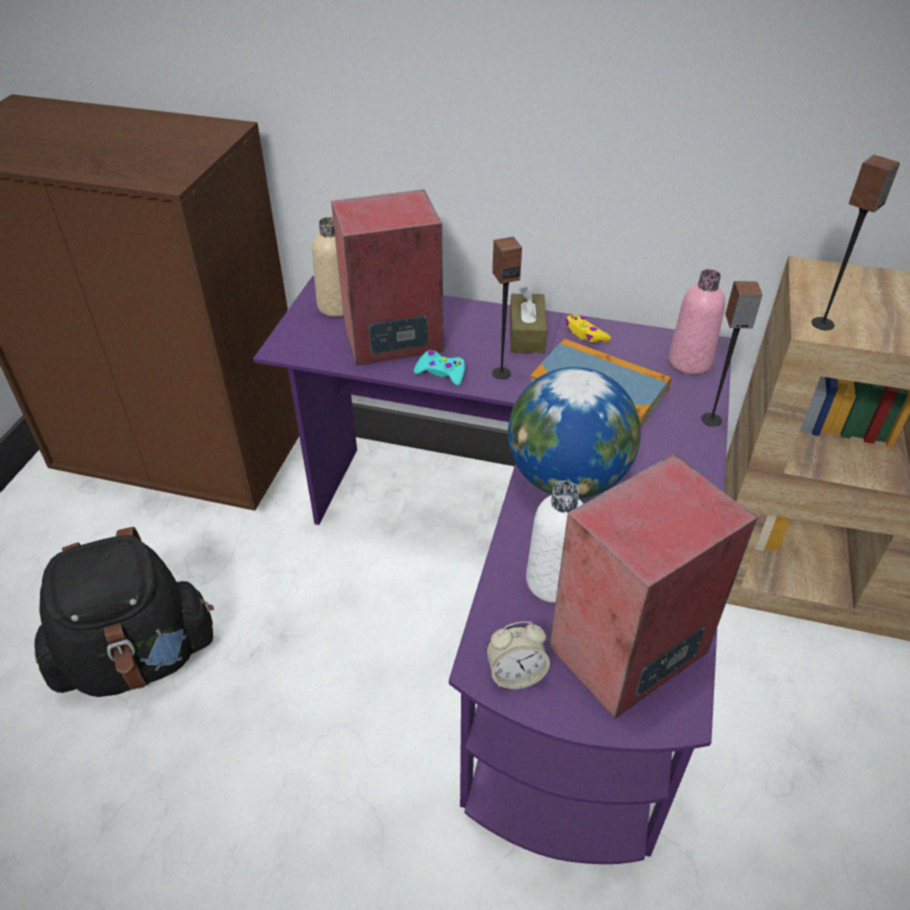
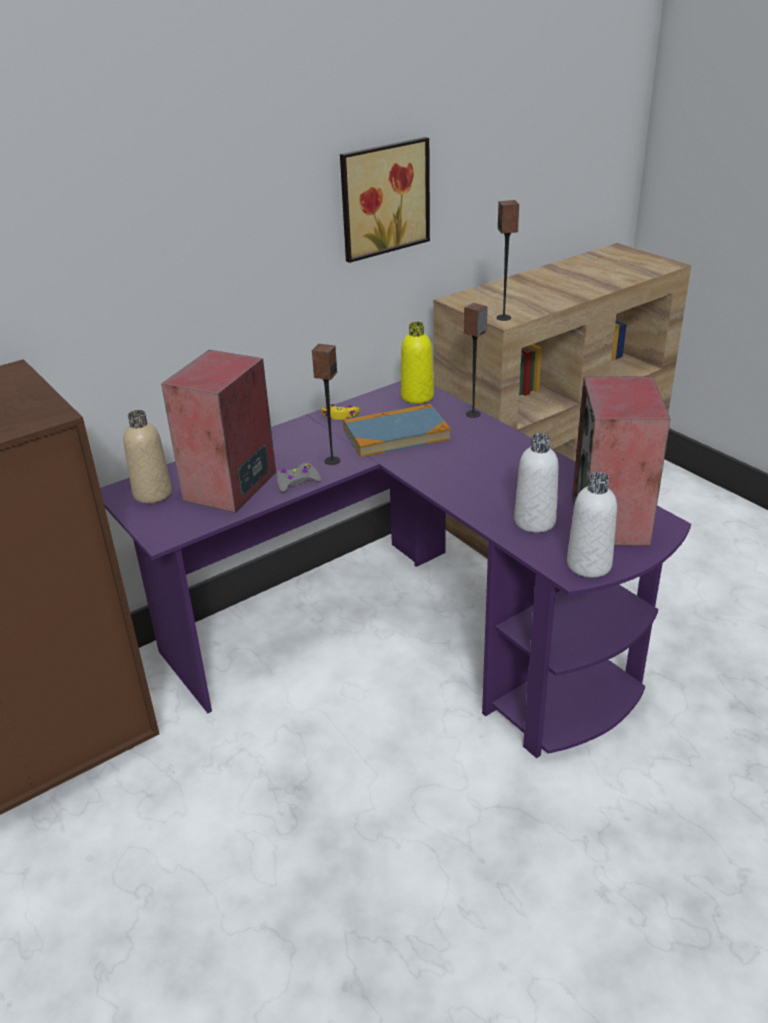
camera: 50 degrees left, 10 degrees down
(139, 659) = (215, 898): black backpack -> none
(441, 373) = (297, 482): turquoise game controller -> grey game controller
(515, 674) = (589, 565): alarm clock -> white bottle
(526, 334) = (308, 435): brown tissue box -> none
(567, 479) = (460, 480): globe -> none
(689, 362) = (417, 396): pink bottle -> yellow bottle
(752, 90) = (382, 198): none -> picture

